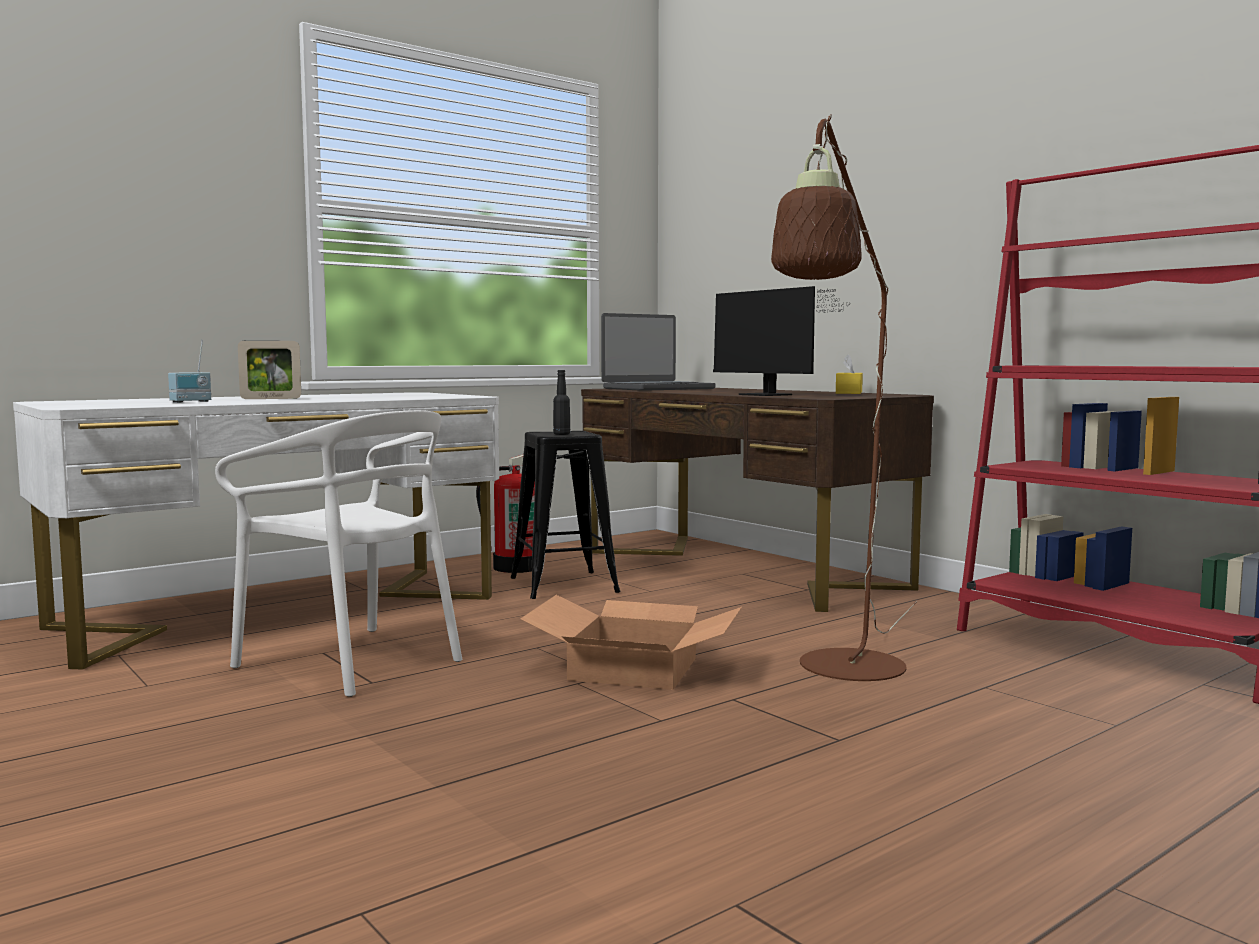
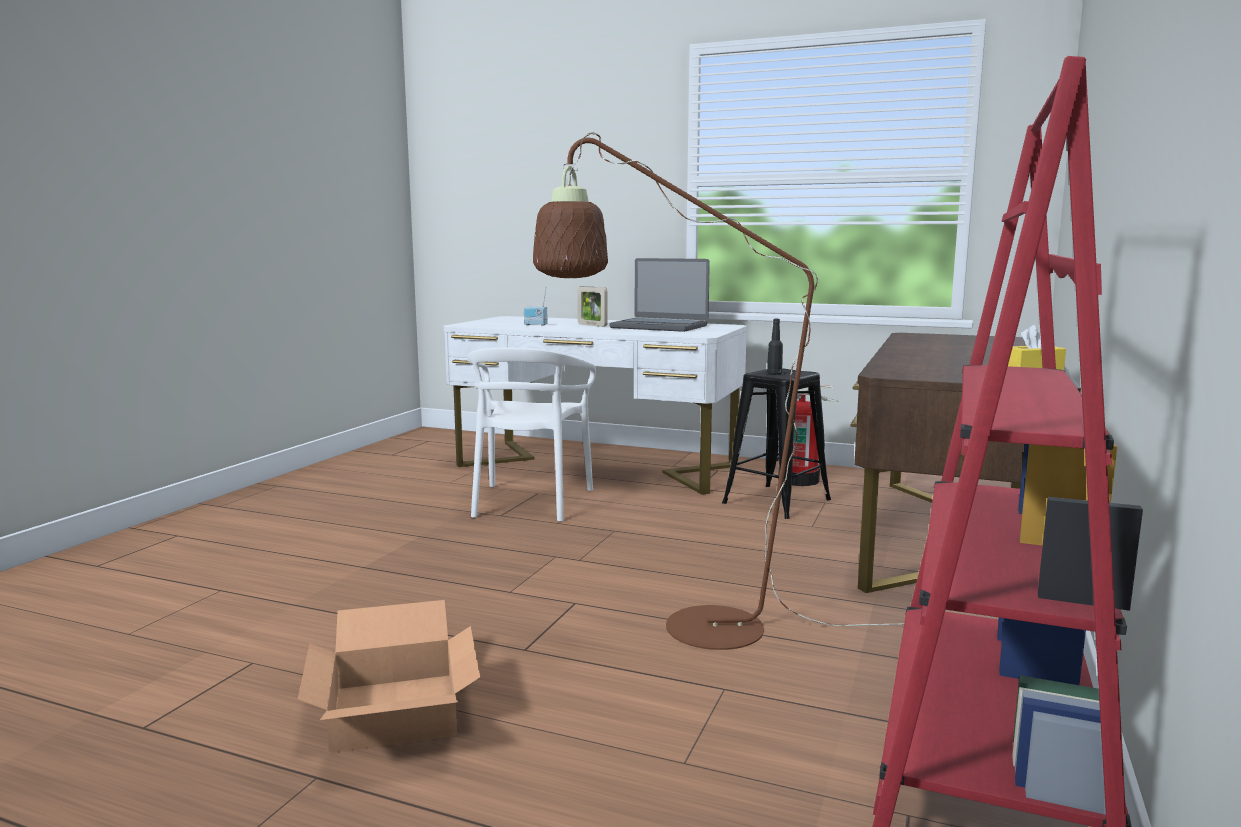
camera: 60 degrees right, 5 degrees up
(635, 668) = (605, 563): cardboard box -> cardboard box (397, 711)
(657, 388) = (953, 339): laptop -> laptop (659, 327)
(768, 395) = (900, 363): monitor -> none

